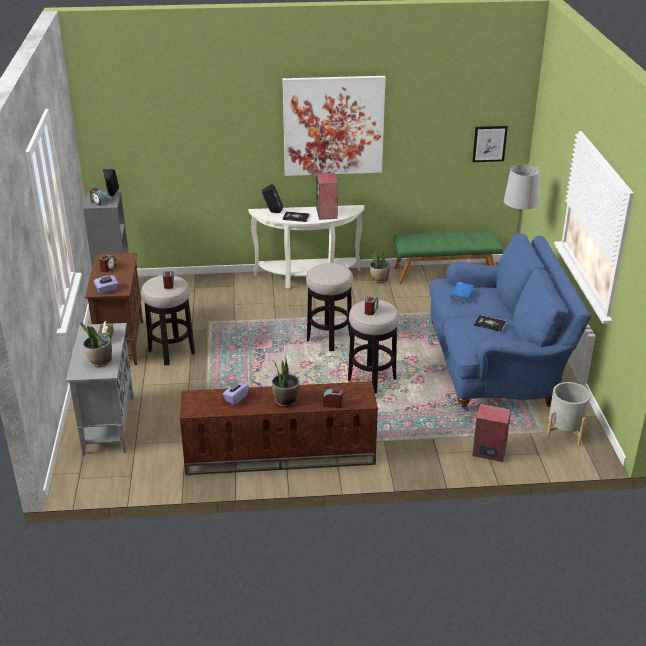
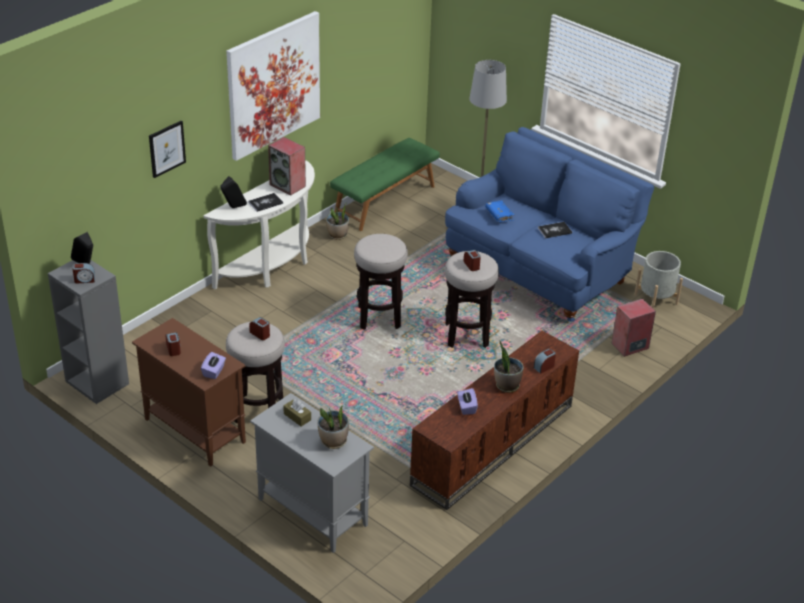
camera: 45 degrees left, 5 degrees up
(489, 143) = (400, 48): picture -> picture (167, 148)

